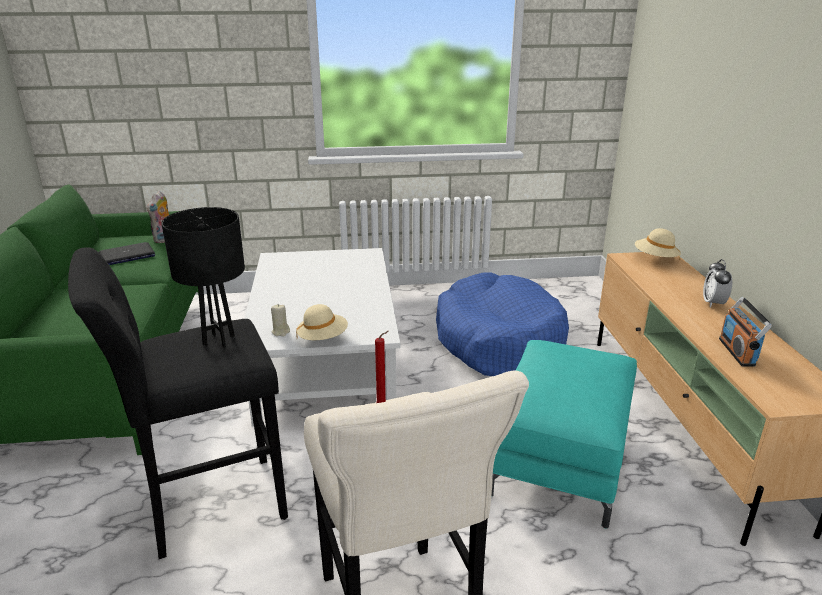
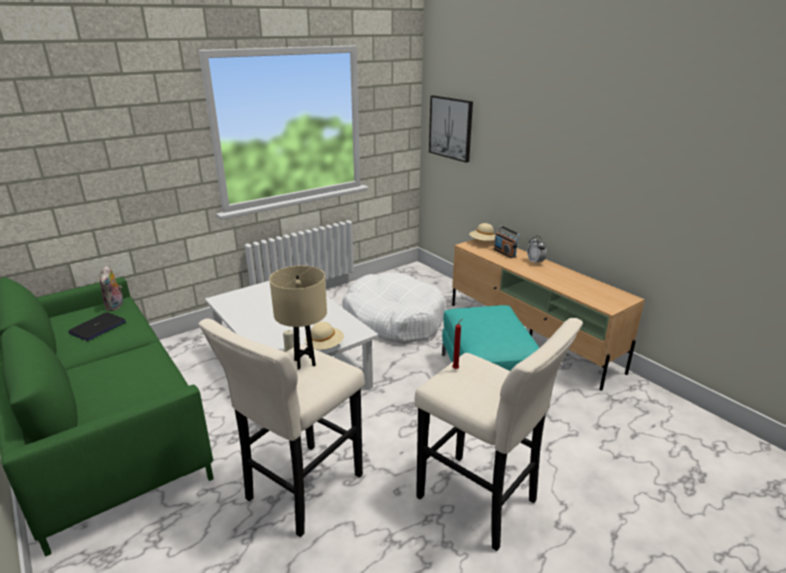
camera: 30 degrees left, 0 degrees up
(208, 506) = (301, 491): black stool -> beige stool
(218, 340) = (305, 363): black table lamp -> beige table lamp
(499, 341) = (394, 319): blue dog bed -> white dog bed
(657, 79) = (451, 128): none -> picture
(737, 352) = (570, 286): radio -> radio (504, 253)

